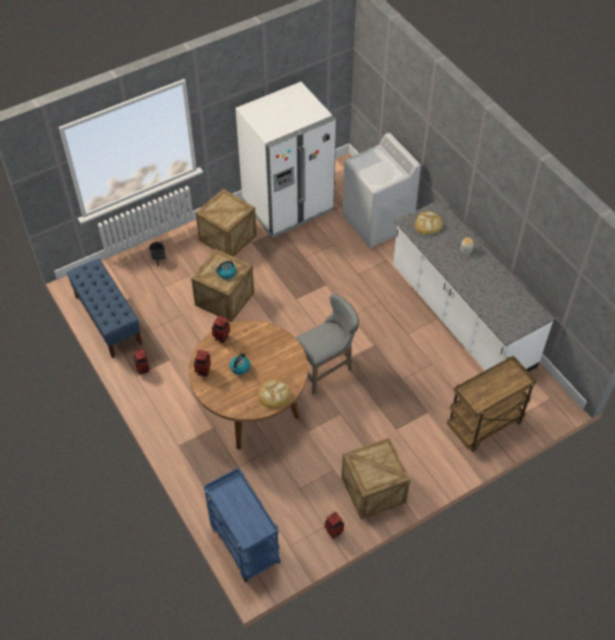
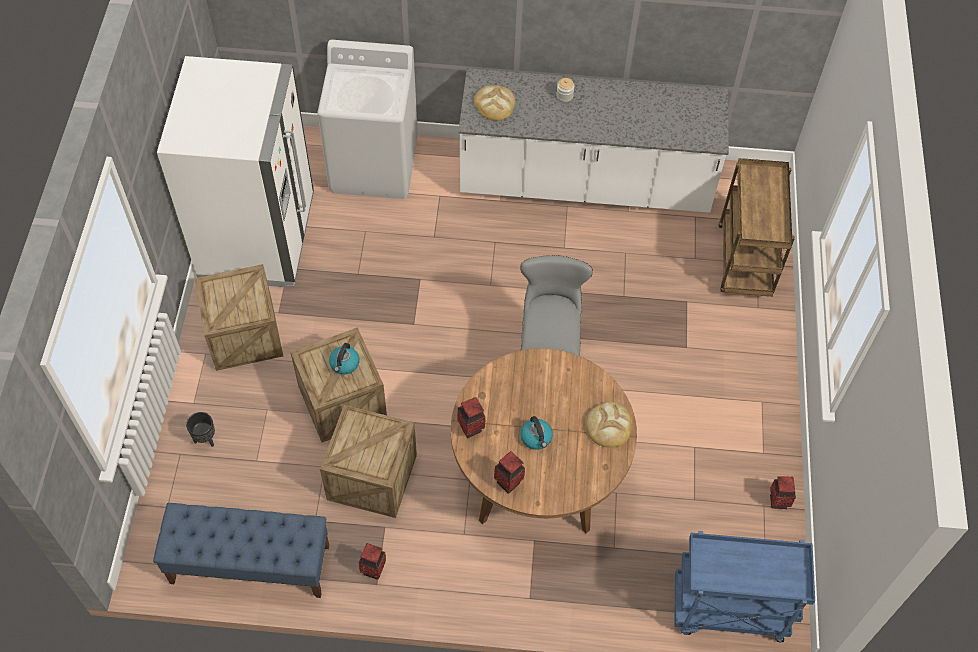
camera: 55 degrees left, 5 degrees up
(373, 490) = (750, 424): crate -> crate (372, 477)

